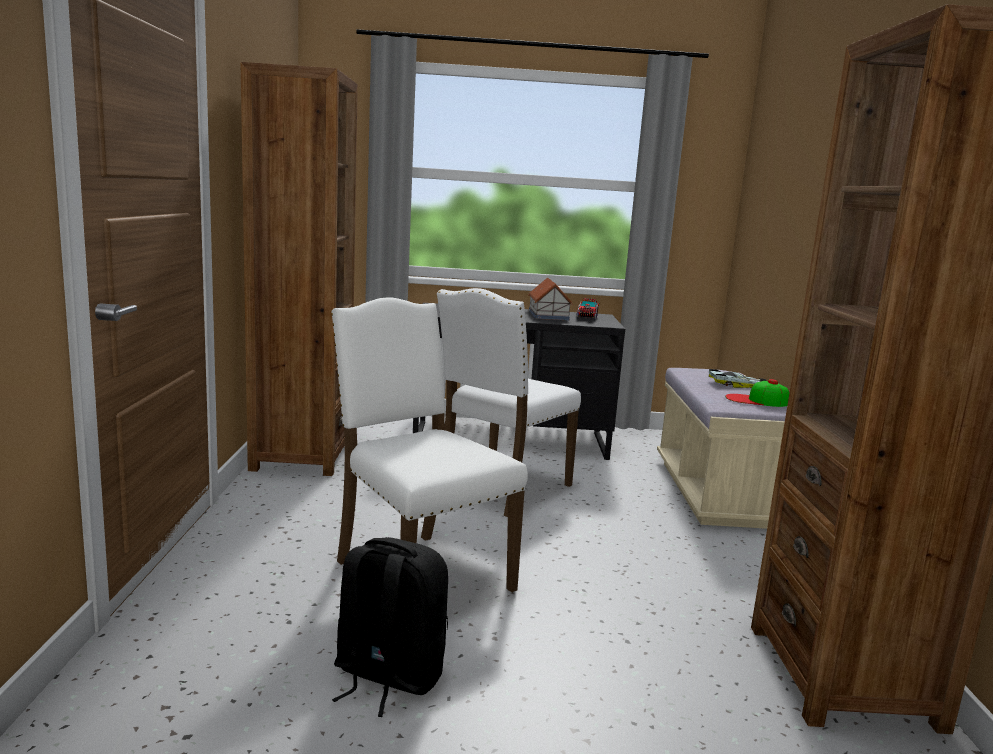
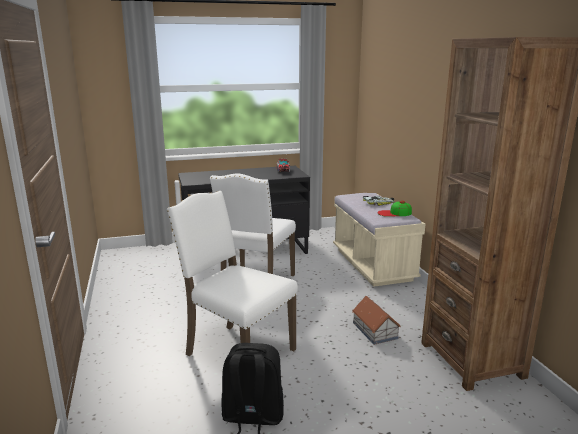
camera: 15 degrees left, 5 degrees up
(302, 456) = (123, 286): brown bookcase -> none
(548, 315) = (260, 172): toy house -> toy house (375, 330)

